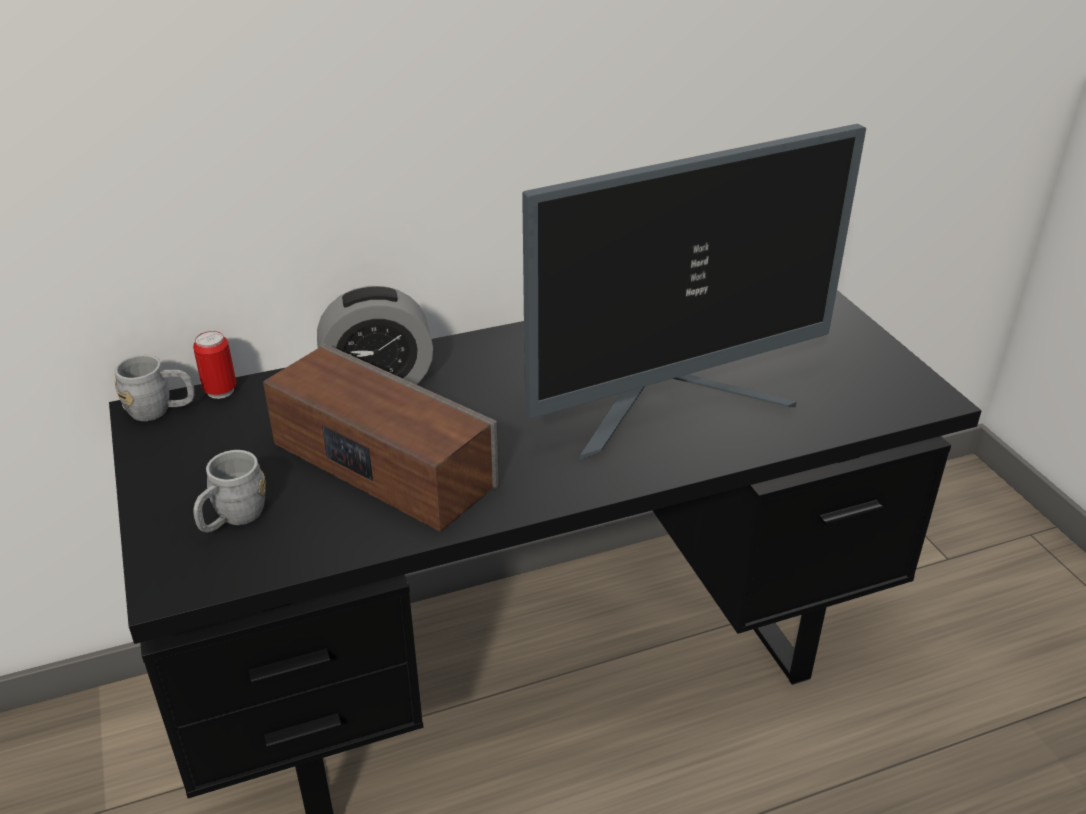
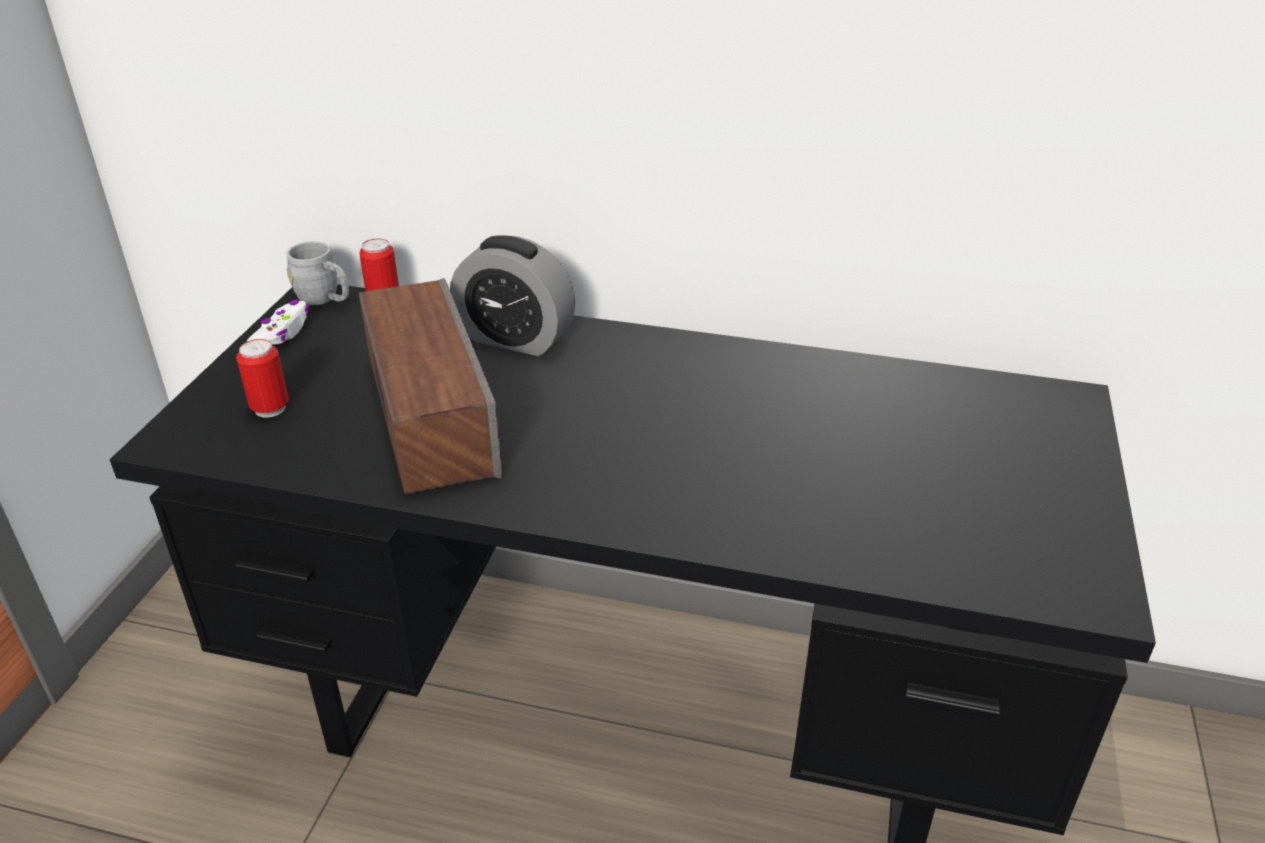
camera: 35 degrees right, 0 degrees up
(156, 454) = (281, 333): none -> white game controller
(232, 519) = (270, 408): grey mug -> can
(674, 404) = (766, 473): monitor -> none

